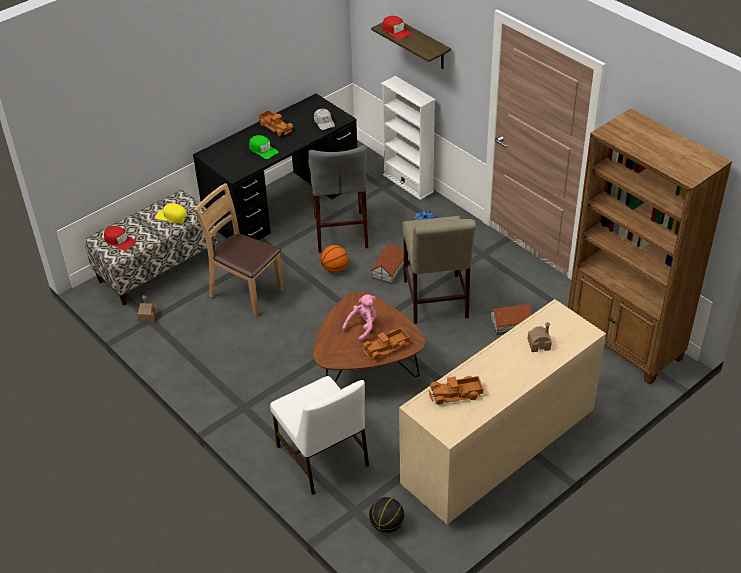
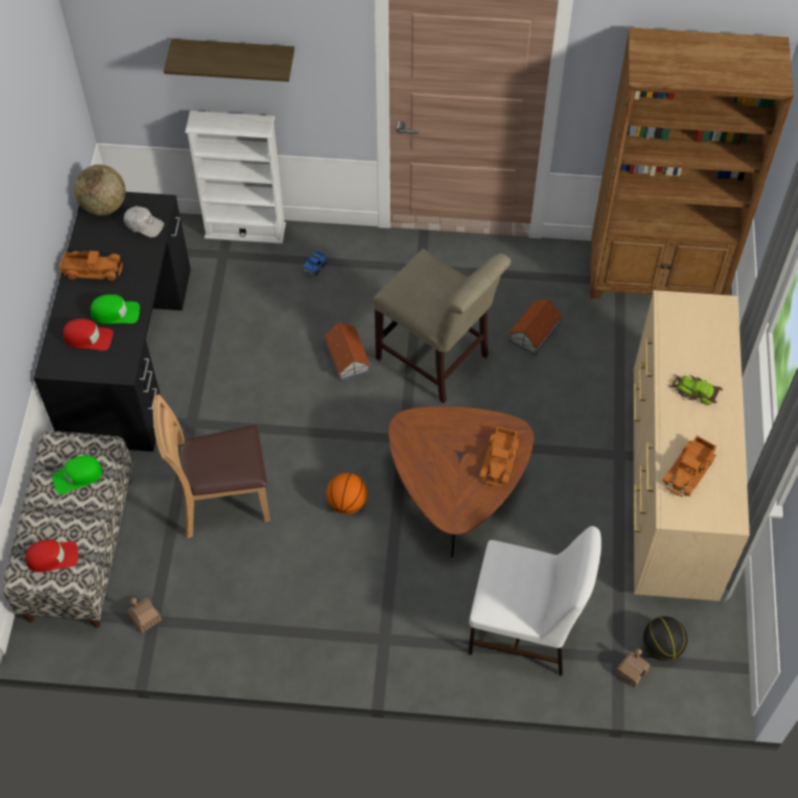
camera: 45 degrees left, 15 degrees up
(172, 216) = (77, 476): yellow cap -> green cap
(316, 105) = (104, 206): none -> globe
(335, 269) = (288, 398): basketball -> basketball (347, 503)
(341, 231) = (240, 345): grey stool -> none
(363, 327) = (449, 454): pink plush toy -> none
(396, 31) = (200, 59): red cap -> red cap (88, 337)
(512, 360) = (694, 391): none -> toy car
(539, 344) = (697, 354): toy house -> toy house (631, 672)

